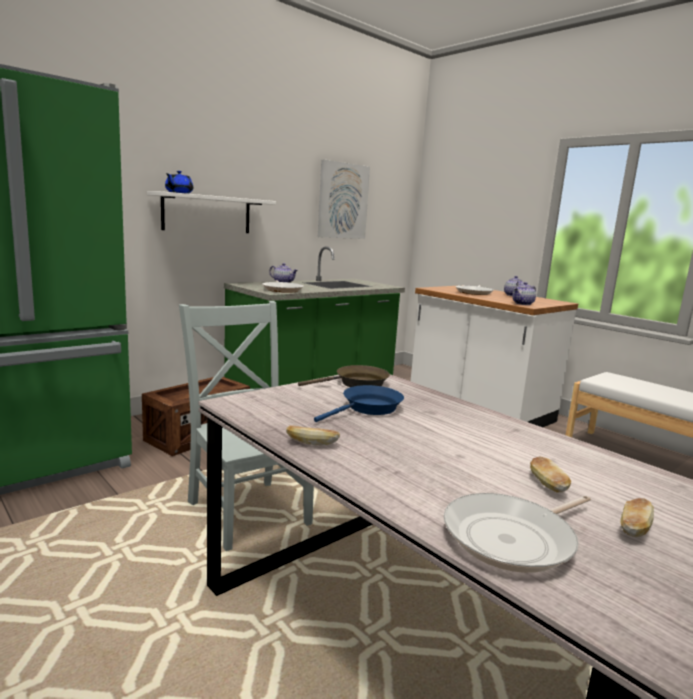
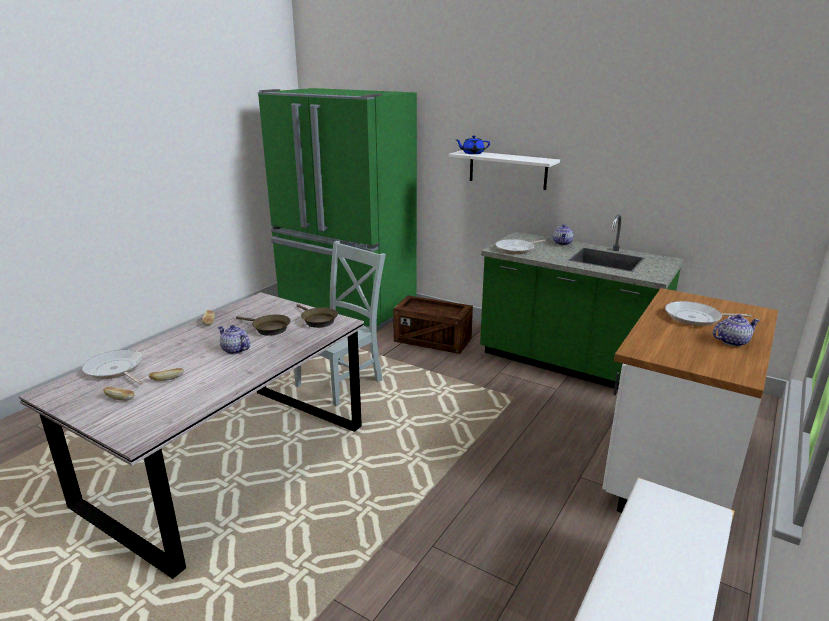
camera: 75 degrees right, 10 degrees up
(342, 201) = (677, 162): picture -> none
(368, 408) = (268, 328): blue frying pan -> brown frying pan
(523, 304) = (647, 347): teapot -> teapot (234, 350)

